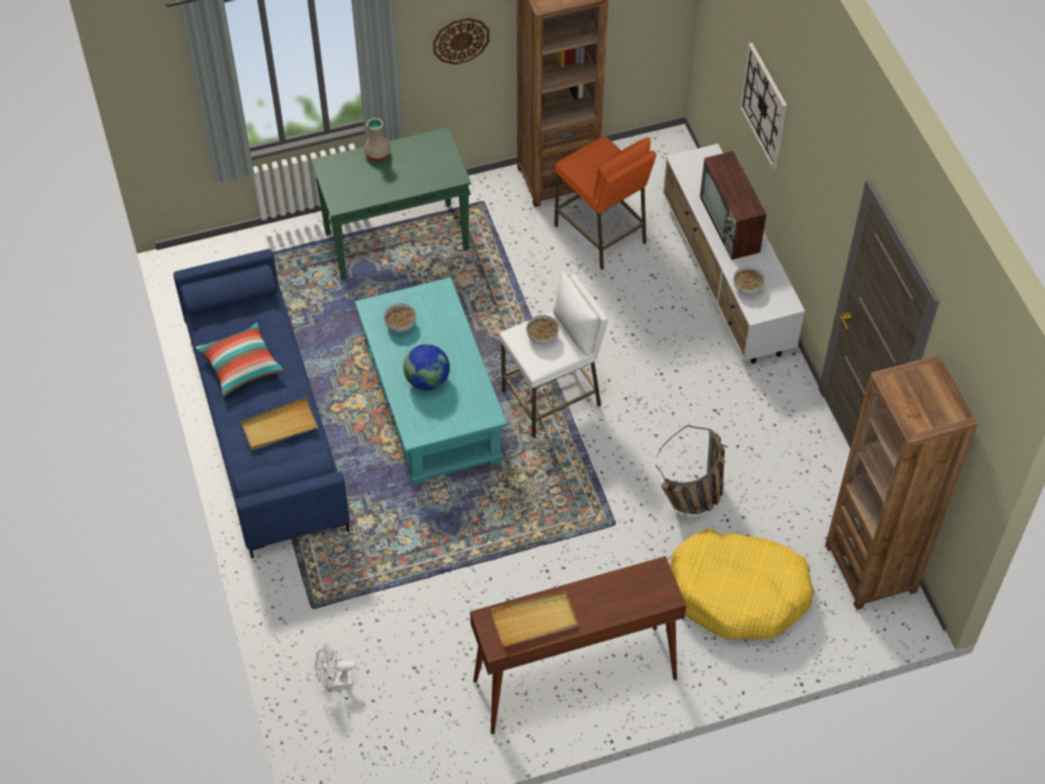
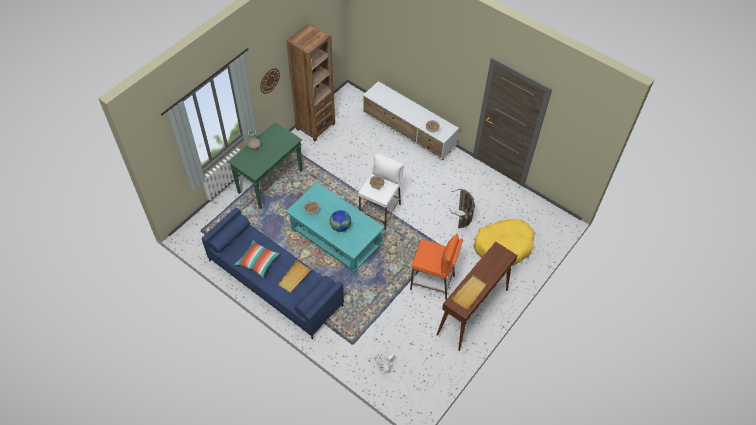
camera: 35 degrees left, 0 degrees up
(601, 234) = (349, 139): orange stool -> orange stool (432, 282)
(730, 225) = (407, 109): television -> none
(764, 105) = (407, 53): wall clock -> none
(871, 568) = (540, 211): brown bookcase -> none

